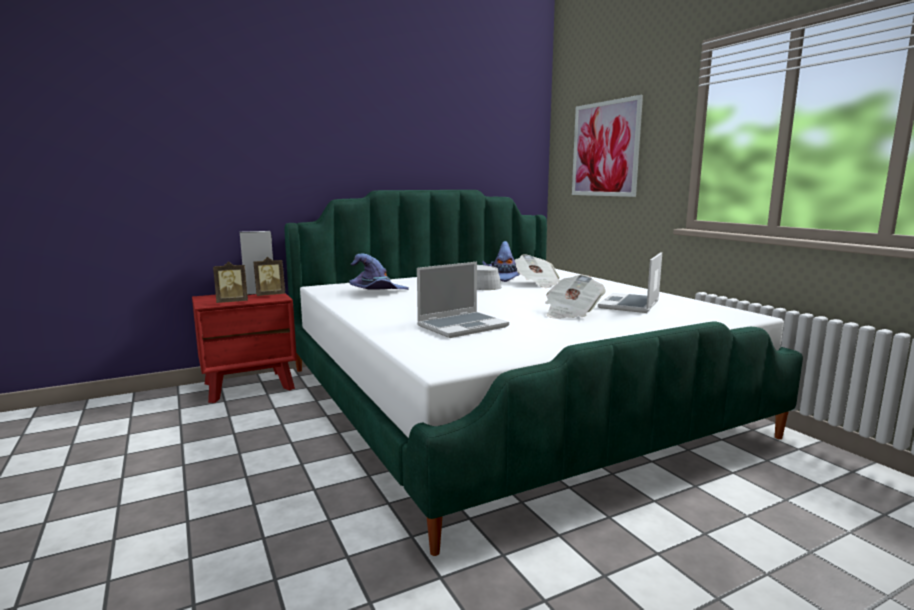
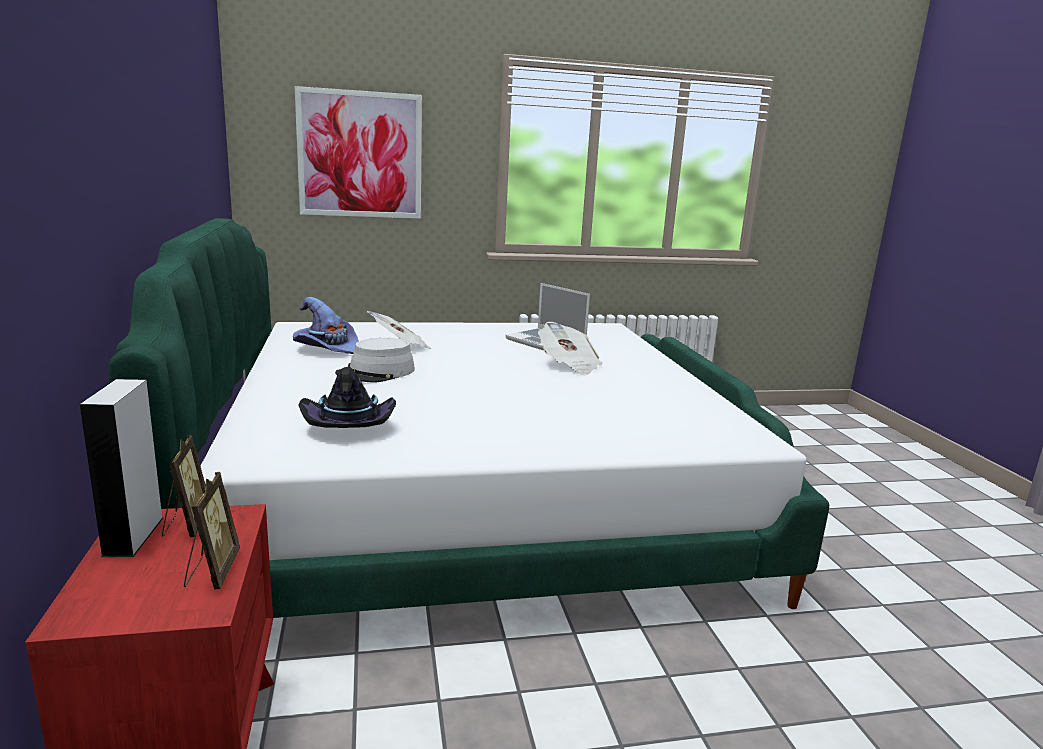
camera: 75 degrees left, 5 degrees up
(377, 292) = (348, 427): purple hat -> black hat
(463, 326) = (603, 412): laptop -> none

